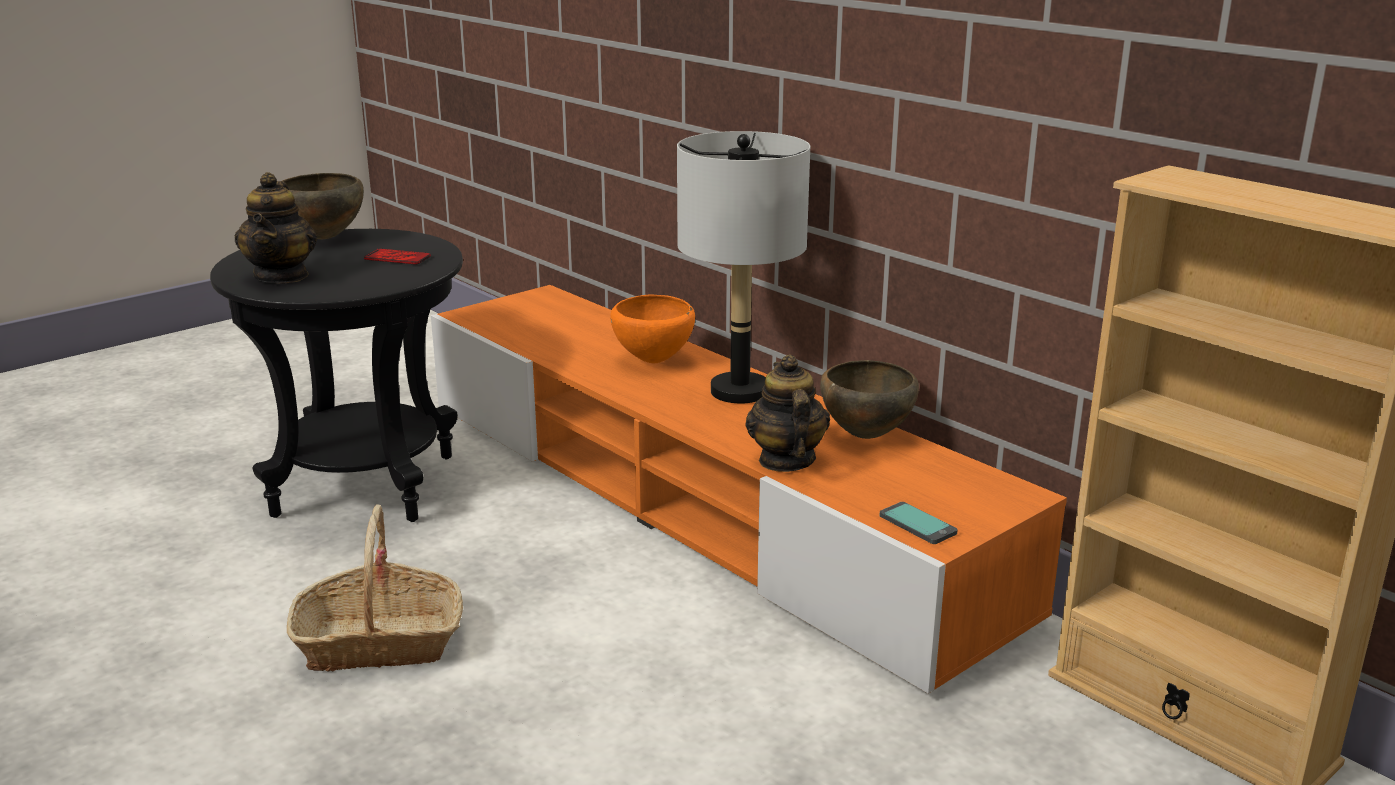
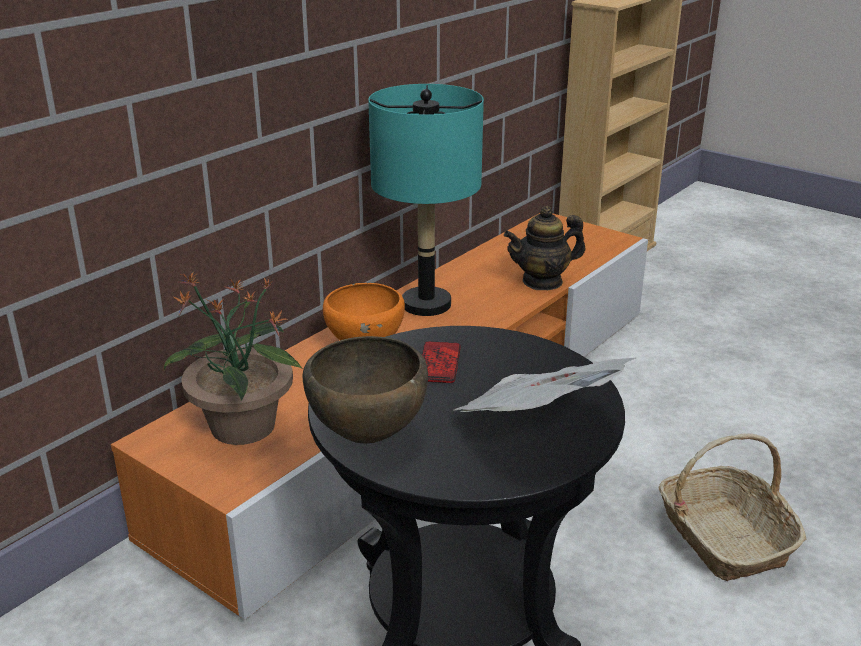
camera: 100 degrees left, 5 degrees up
(282, 276) = (539, 424): teapot -> newspaper
(542, 317) = (243, 428): none -> potted plant
(740, 392) = (426, 304): grey table lamp -> turquoise table lamp
(865, 436) = (489, 259): brown bowl -> none
(918, 524) = (604, 243): phone -> none

